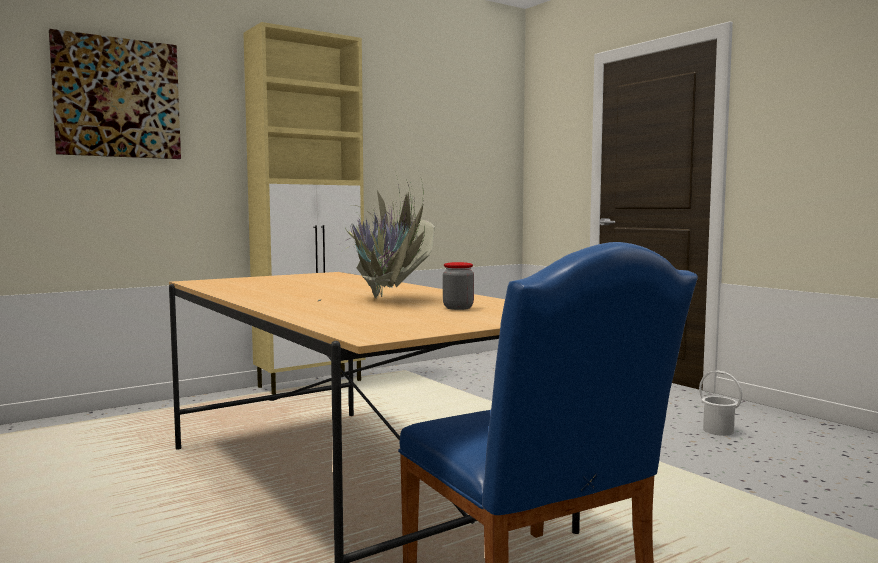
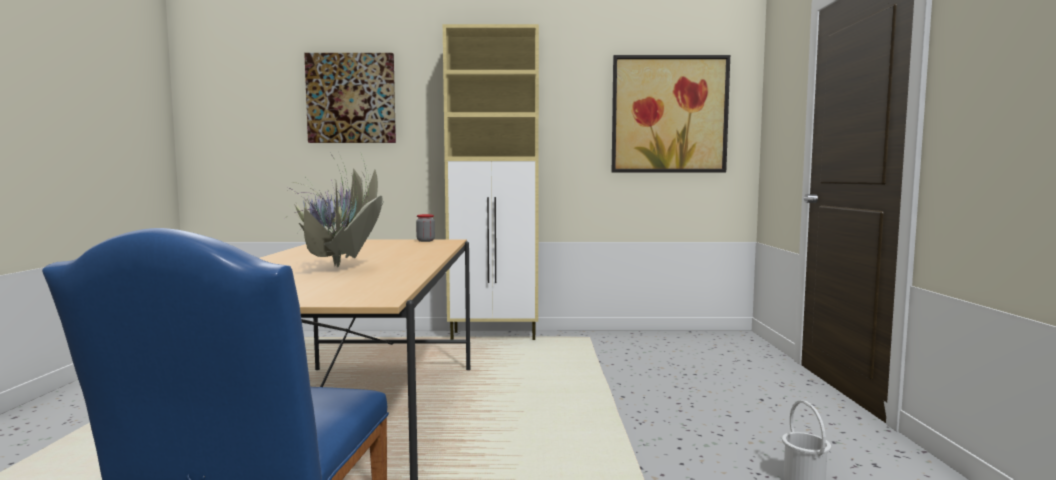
camera: 35 degrees right, 0 degrees up
(456, 142) = (669, 115): none -> picture
(458, 308) = (339, 282): jar -> jar (425, 241)

